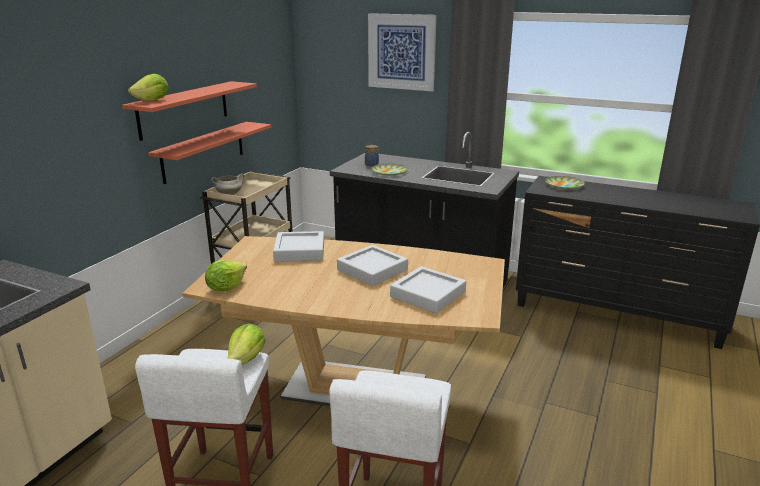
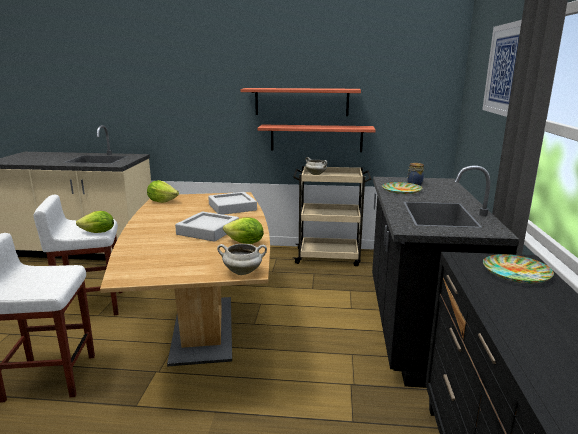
camera: 70 degrees right, 5 degrees down
(152, 100) = (262, 88): lettuce -> lettuce (245, 243)
(428, 294) = (165, 254): grey tray -> none
(488, 265) = (243, 272): none -> white cooking pot

